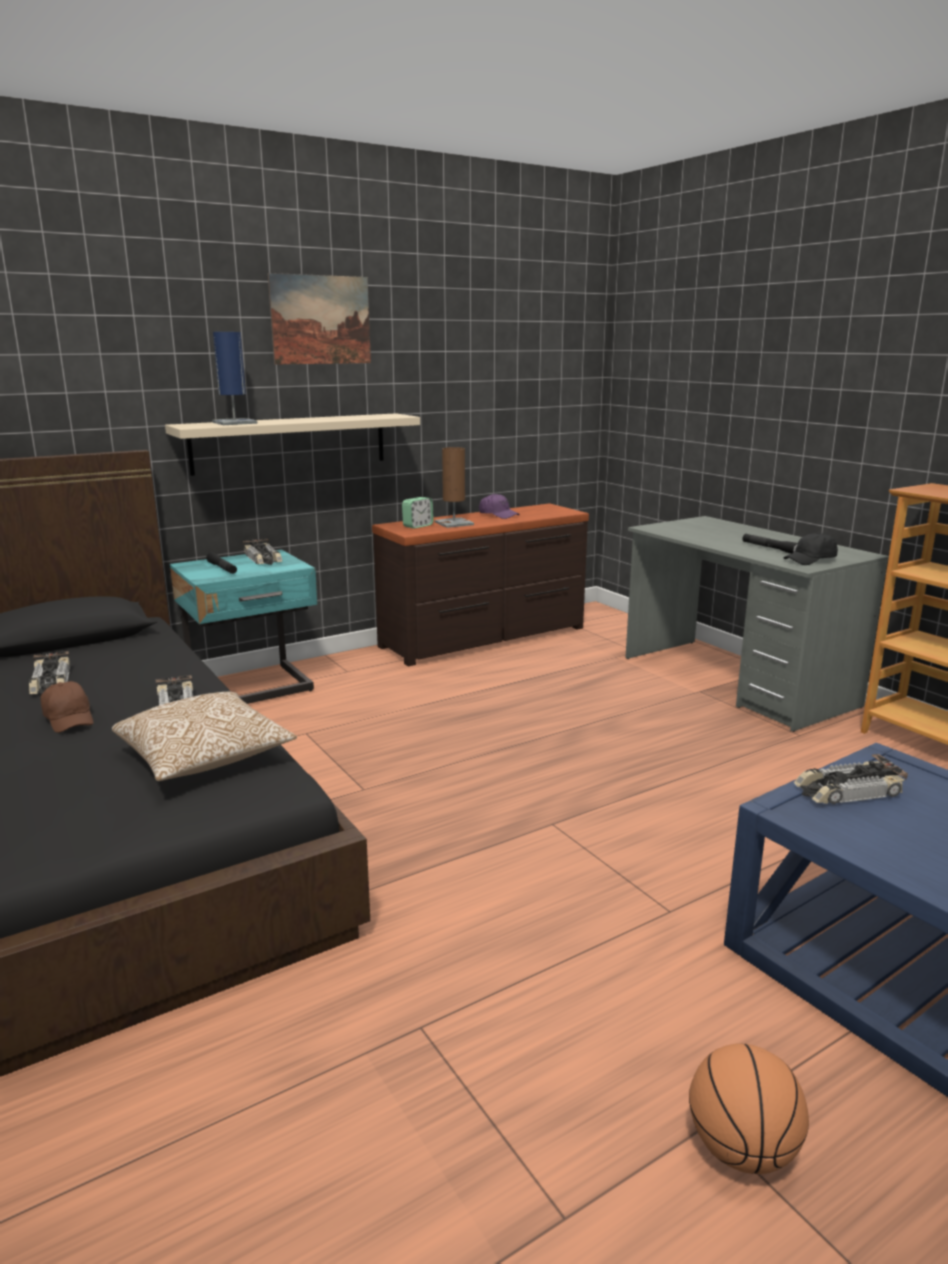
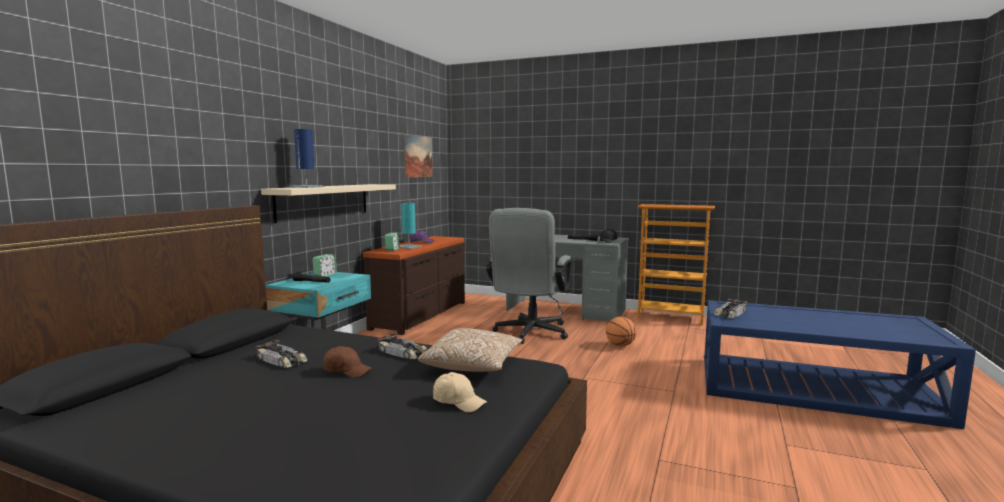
camera: 35 degrees left, 10 degrees down
(69, 813) = (459, 402): none -> beige cap
(263, 559) = (325, 275): toy car -> alarm clock
(321, 320) = (337, 127): picture -> picture (418, 156)
(454, 523) = (409, 247): brown table lamp -> turquoise table lamp
(595, 713) = (529, 334): none -> grey office chair
(742, 1149) = (804, 446): basketball -> basketball (620, 345)

